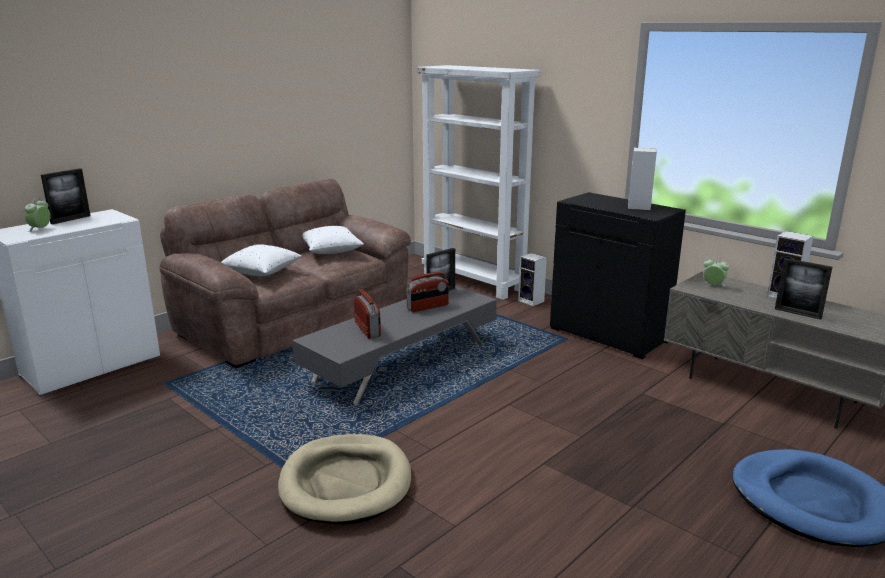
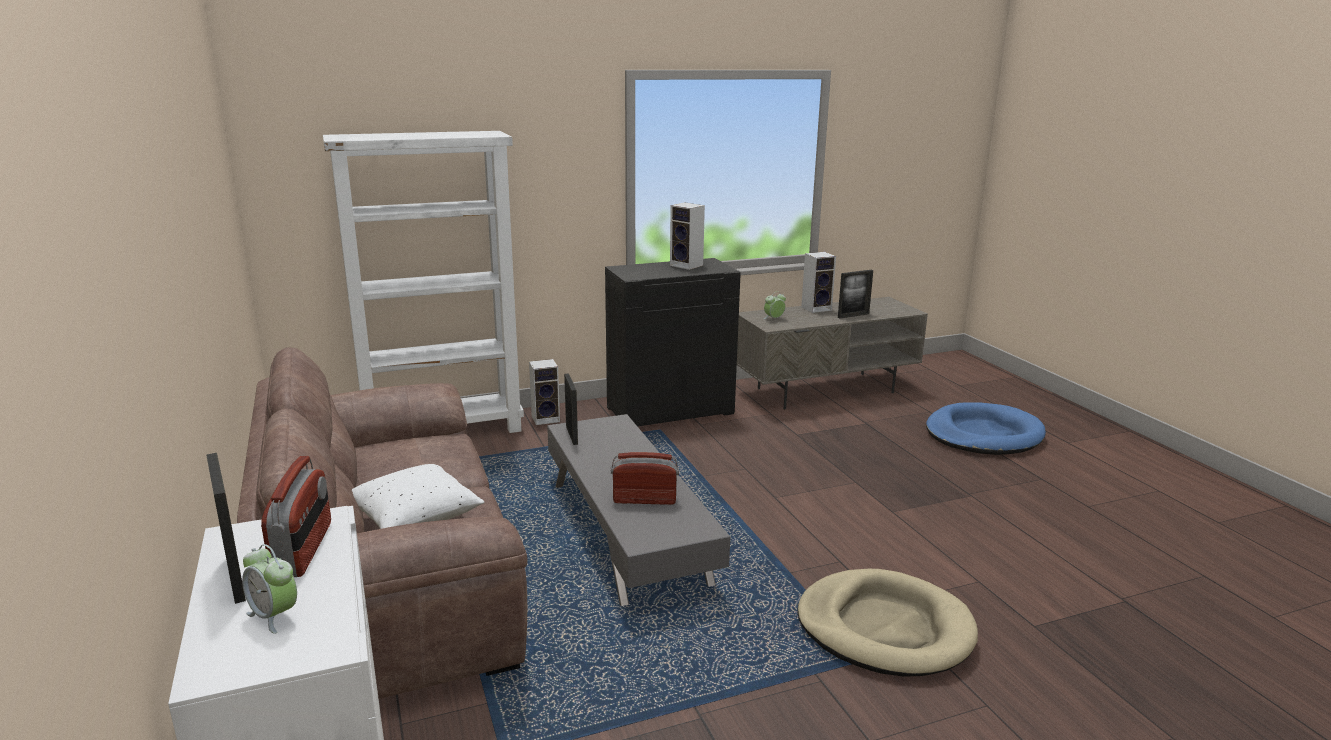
camera: 65 degrees left, 0 degrees up
(331, 251) = (395, 453): white pillow -> none
(428, 307) = (611, 452): radio -> radio (304, 550)

